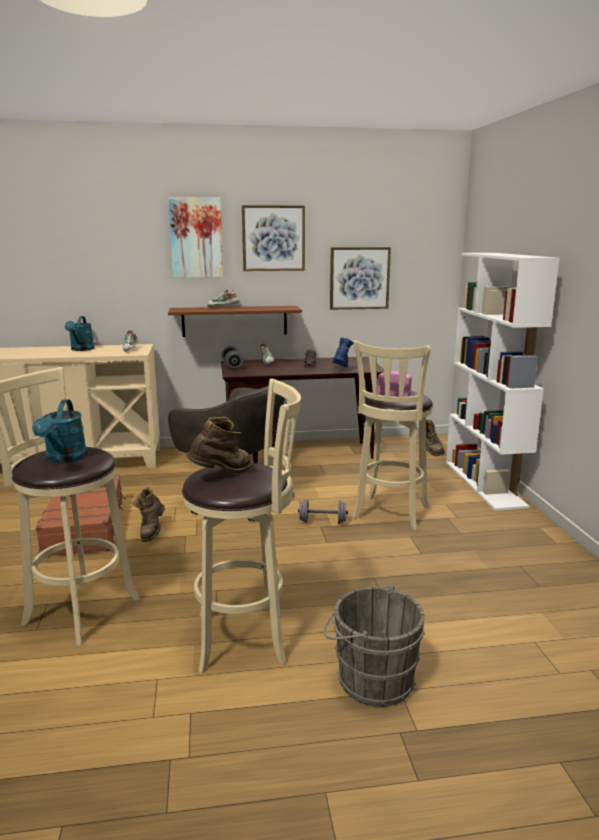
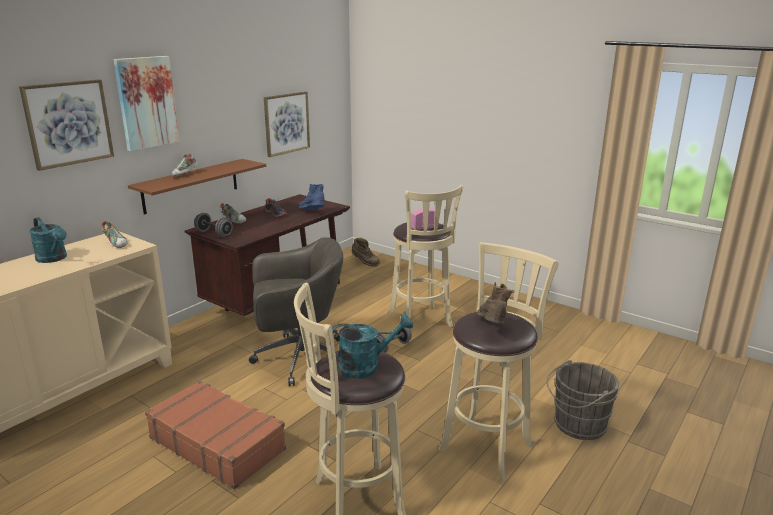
camera: 45 degrees left, 5 degrees up
(64, 459) = (366, 366): turquoise watering can -> turquoise watering can turned 60 degrees counterclockwise
(151, 531) = (286, 417): brown boot -> none
(273, 238) = (217, 94): picture -> picture (68, 123)
(485, 484) = (436, 277): white bookcase -> none

